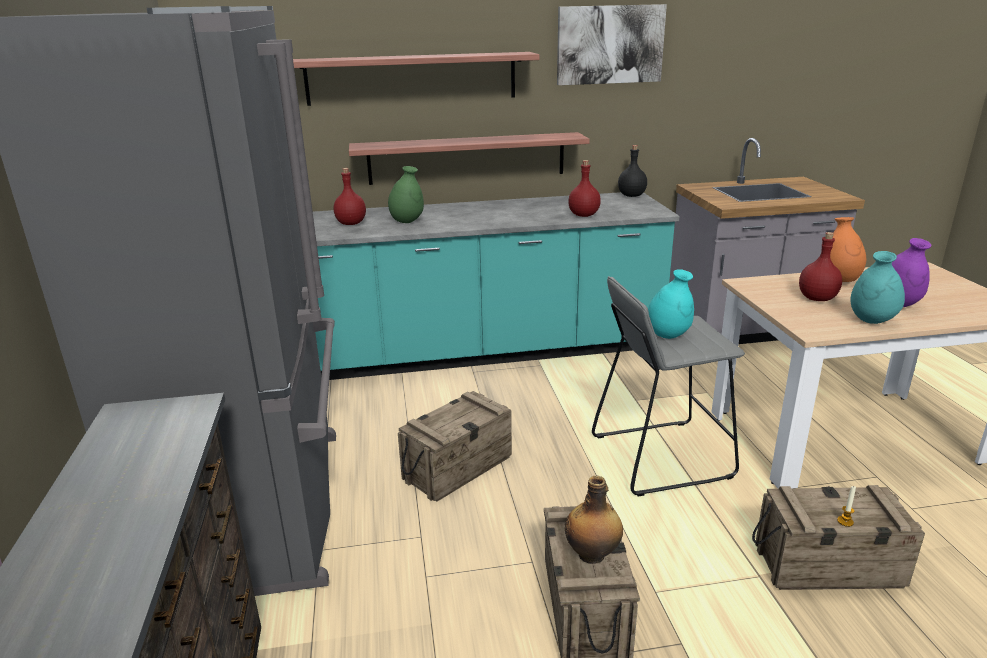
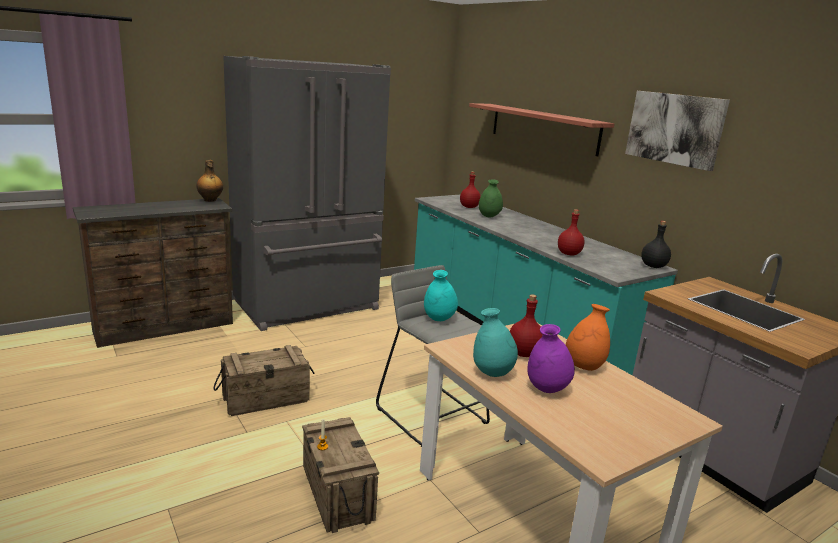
camera: 65 degrees right, 5 degrees down
(457, 467) = (371, 346): crate -> none
(467, 158) = (562, 193): shelf -> none
(592, 554) = (260, 361): bottle -> bottle (210, 200)

